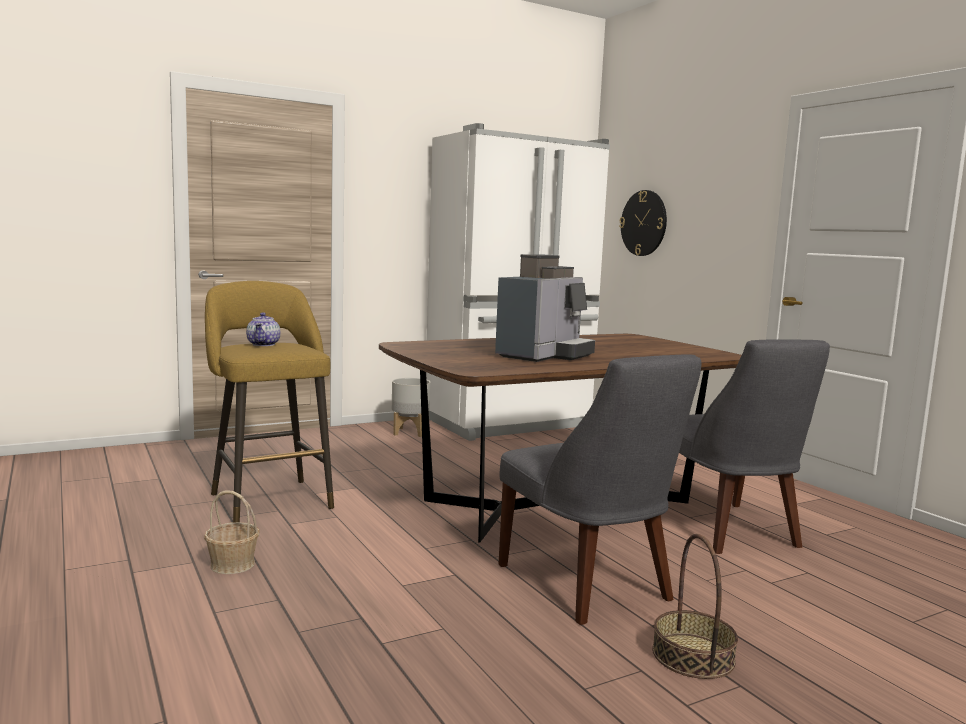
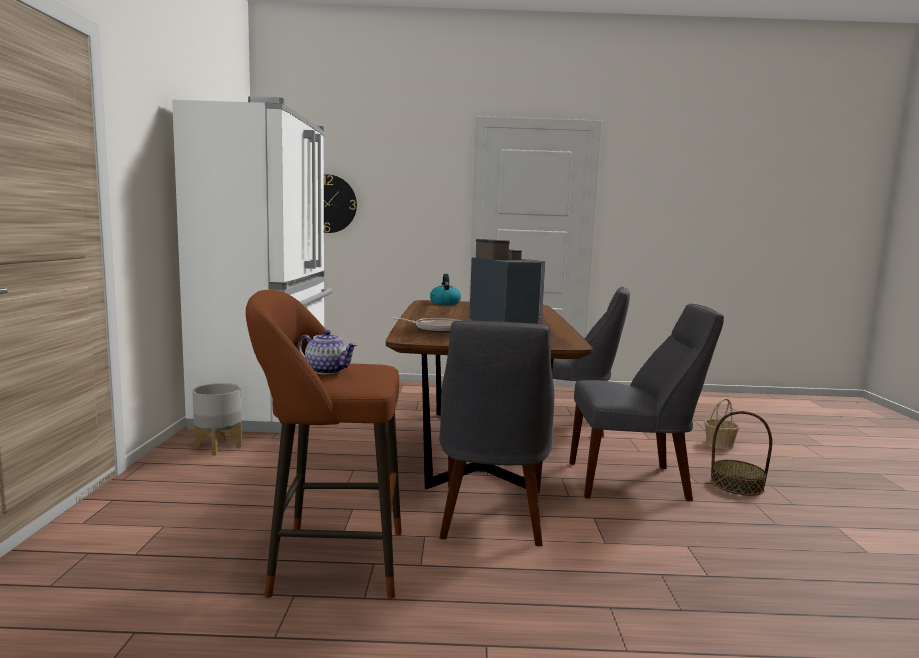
camera: 60 degrees left, 0 degrees up
(232, 565) = (511, 619): basket -> basket (719, 444)
(269, 498) = (329, 562): yellow stool -> brown stool
(401, 532) = (491, 516): none -> grey chair
(467, 345) = (436, 329): none -> frying pan
(637, 338) = (445, 303): none -> kettle

